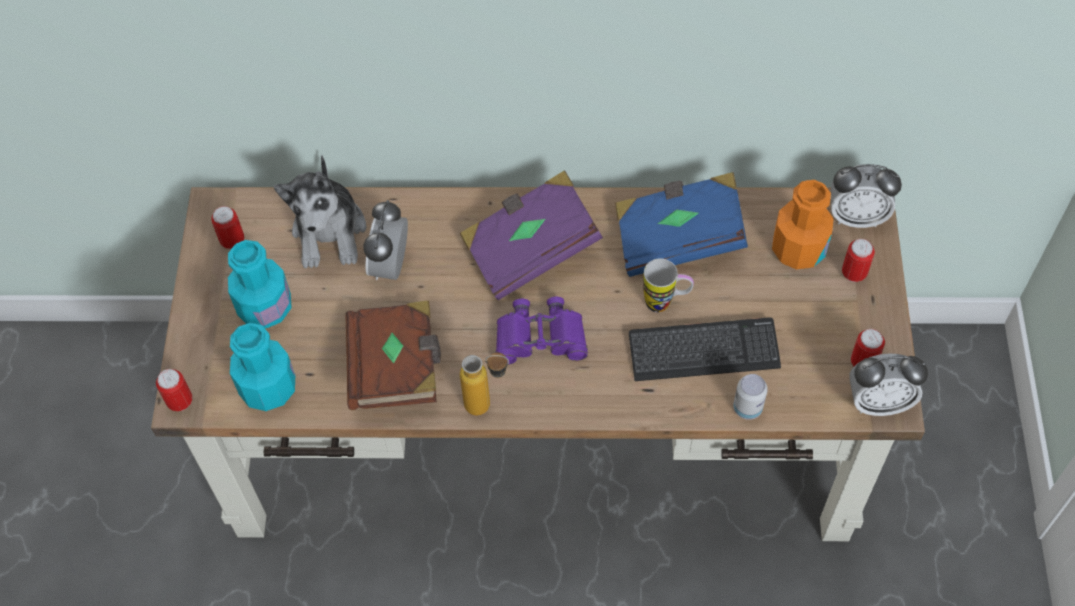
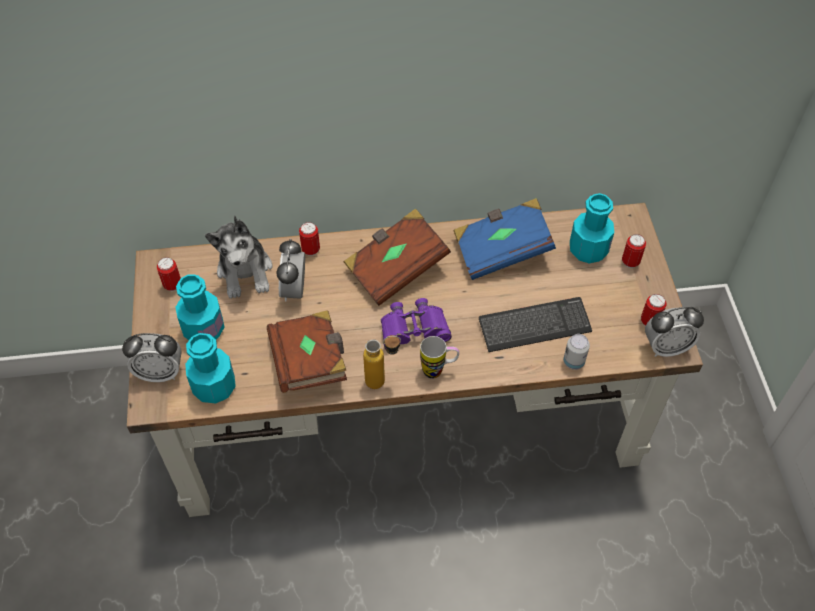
camera: 10 degrees left, 5 degrees down
(180, 401) = (147, 404): can -> can (311, 250)
(530, 248) = (396, 268): purple book -> brown book
(666, 303) = (501, 296): mug -> mug (438, 370)
(798, 249) = (588, 250): orange bottle -> turquoise bottle
(856, 216) = (624, 224): alarm clock -> alarm clock (160, 373)

